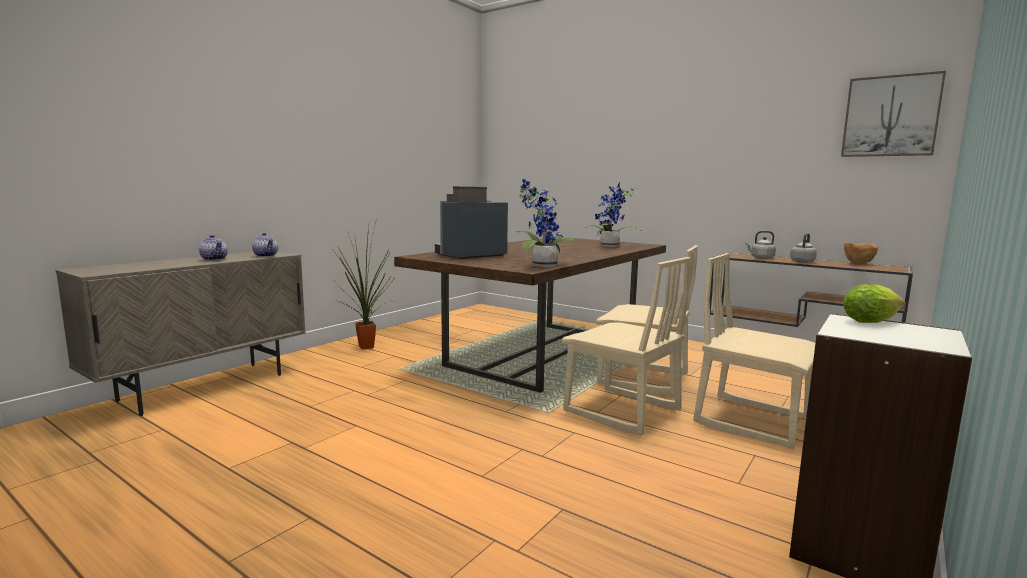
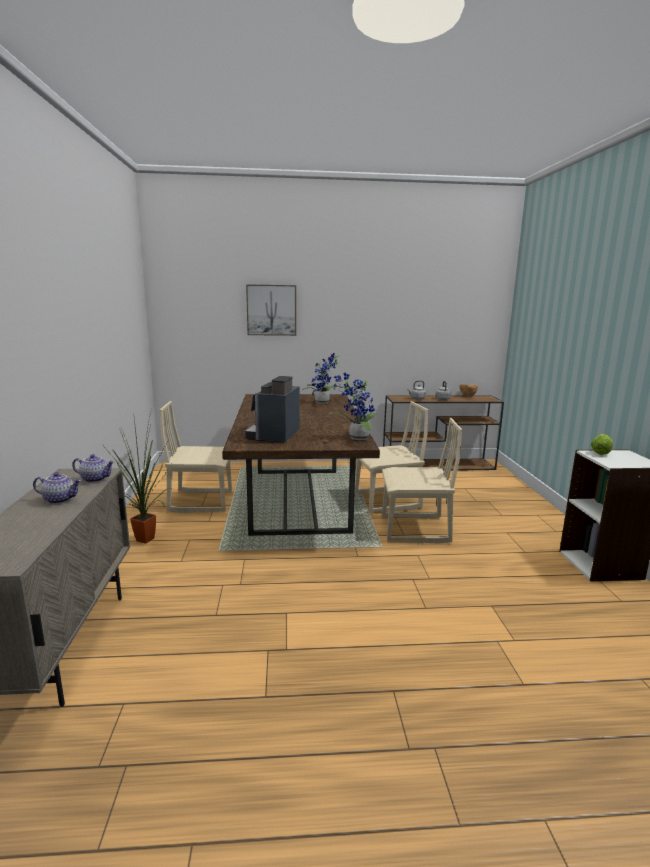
camera: 40 degrees left, 5 degrees up
(752, 421) = (475, 511): beige chair -> beige chair (201, 501)
(890, 116) = (478, 305): picture -> picture (271, 310)

